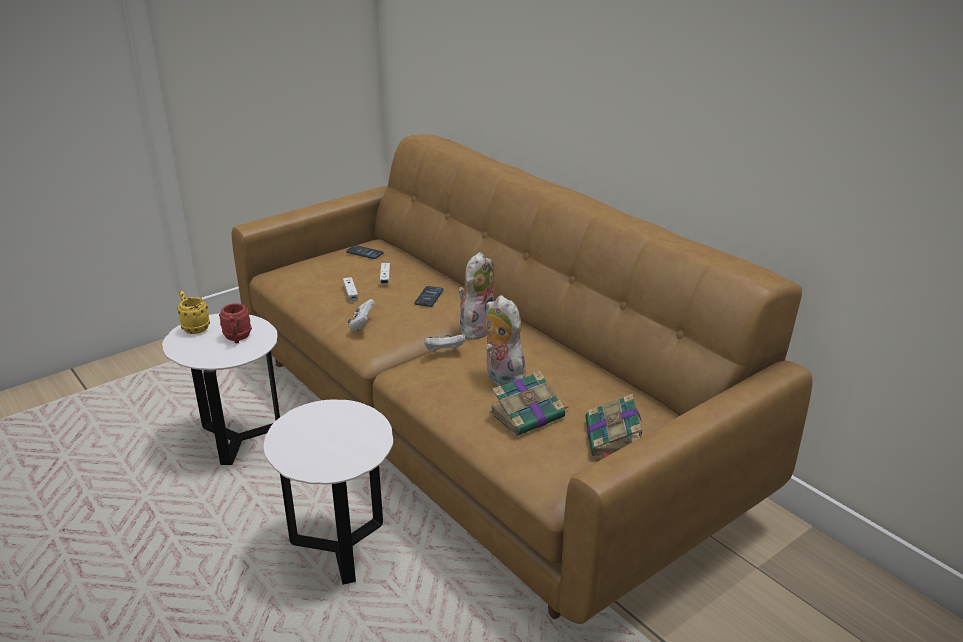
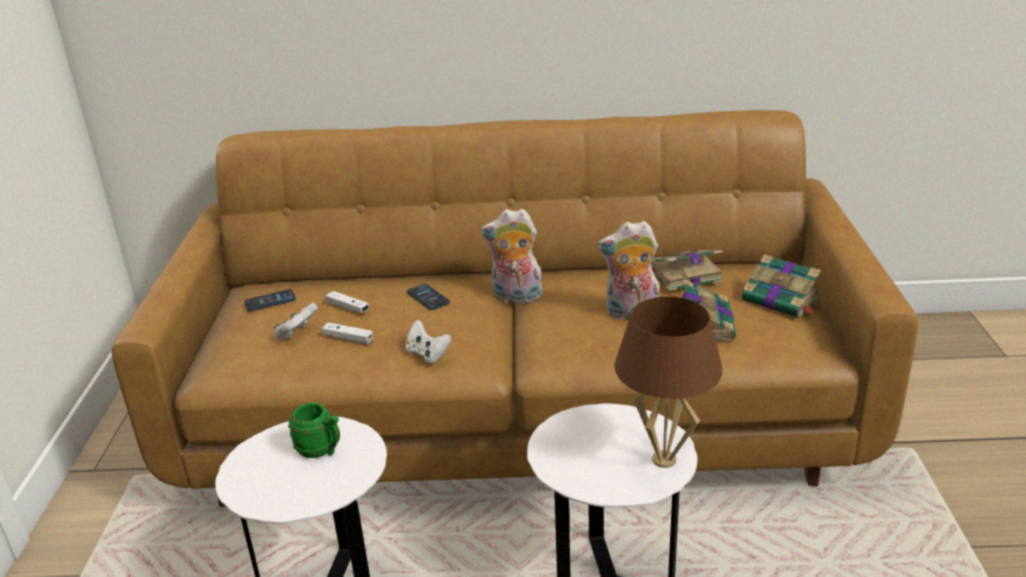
camera: 50 degrees left, 0 degrees up
(194, 327) = (243, 477): yellow mug -> none
(237, 338) = (321, 451): red mug -> green mug
(336, 463) = (663, 460): none -> brown table lamp
(444, 352) = (543, 327): white game controller -> white game controller (297, 333)
(476, 328) = (515, 297): plush toy -> plush toy turned 60 degrees counterclockwise
(584, 378) = (683, 275): none -> book

